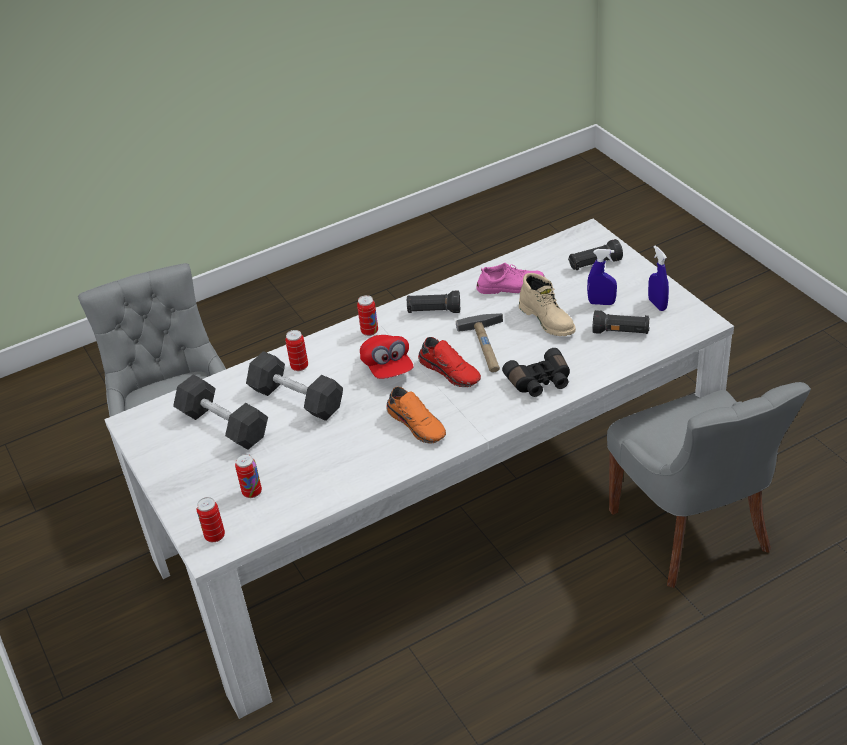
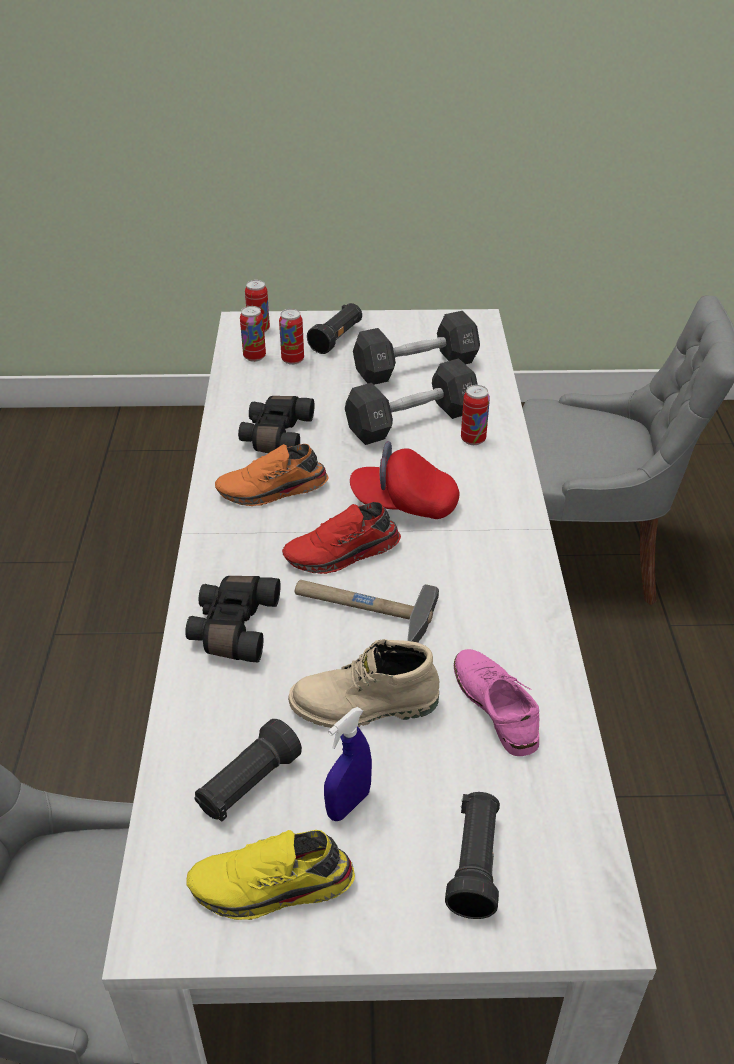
camera: 115 degrees right, 0 degrees up
(358, 452) = (275, 436): none -> black binoculars
(369, 331) = (498, 514): can -> can (254, 357)
(433, 311) = (496, 590): black flashlight -> black flashlight (337, 338)
(510, 286) = (495, 705): pink shoe -> pink shoe turned 135 degrees clockwise
(657, 304) = (271, 888): blue spray bottle -> yellow shoe

